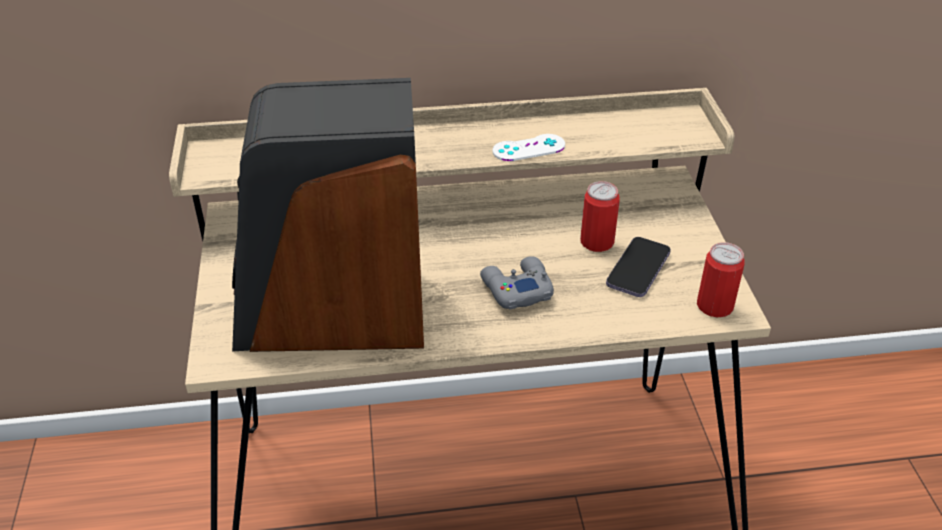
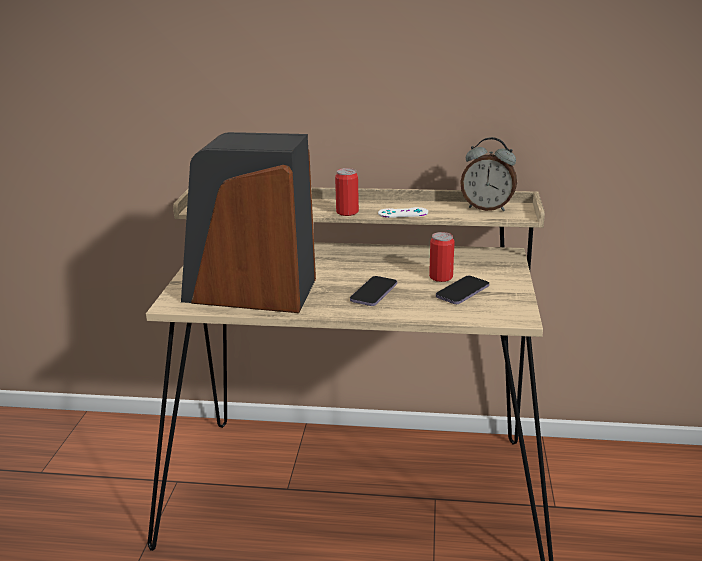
camera: 15 degrees right, 15 degrees down
(516, 289) = (374, 293): grey game controller -> phone
(643, 123) = (487, 208): none -> alarm clock
(714, 306) = (507, 314): can -> can (347, 212)

